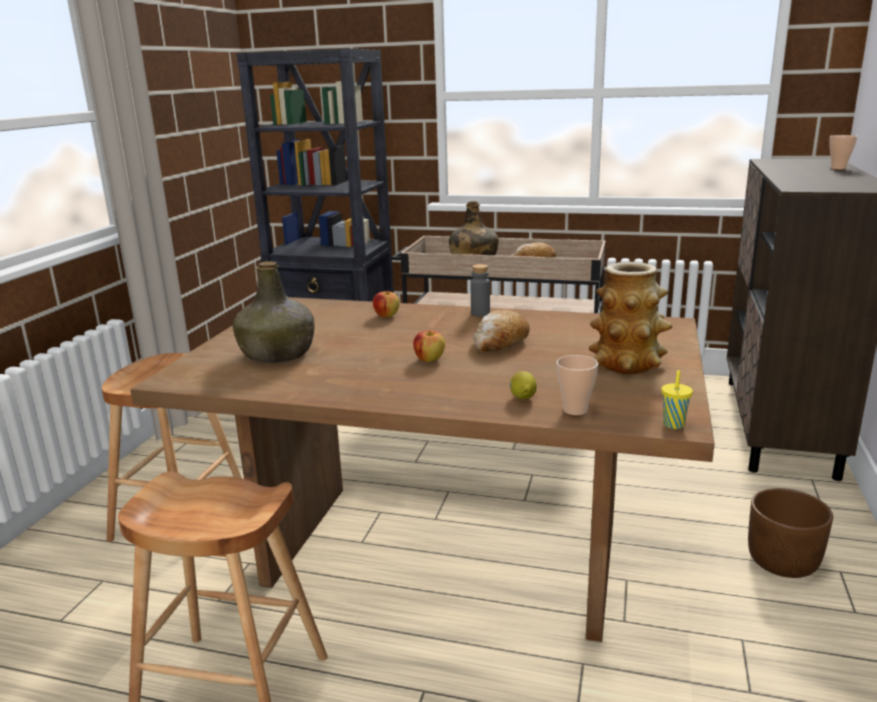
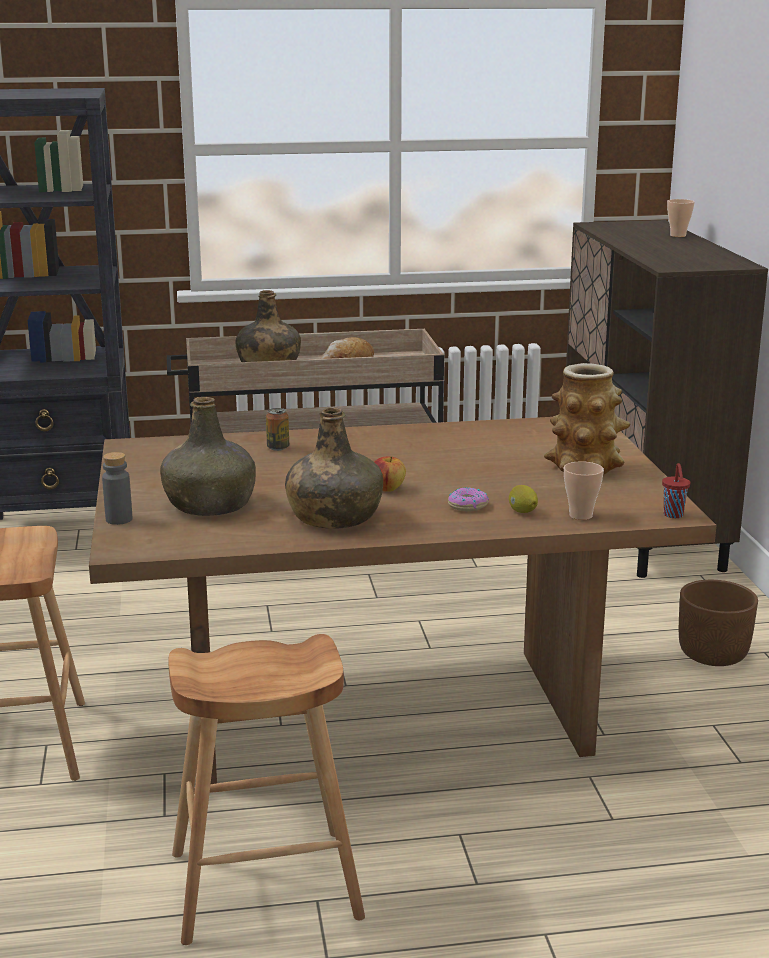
camera: 25 degrees left, 0 degrees up
(355, 378) = (334, 517): none -> green bottle
(386, 316) = (278, 447): apple -> can
(479, 384) = (467, 505): none -> donut
(480, 313) = (382, 433): grey bottle -> grey bottle (119, 519)
(500, 343) = (440, 462): bread -> none
(673, 425) = (673, 515): yellow cup -> red cup

